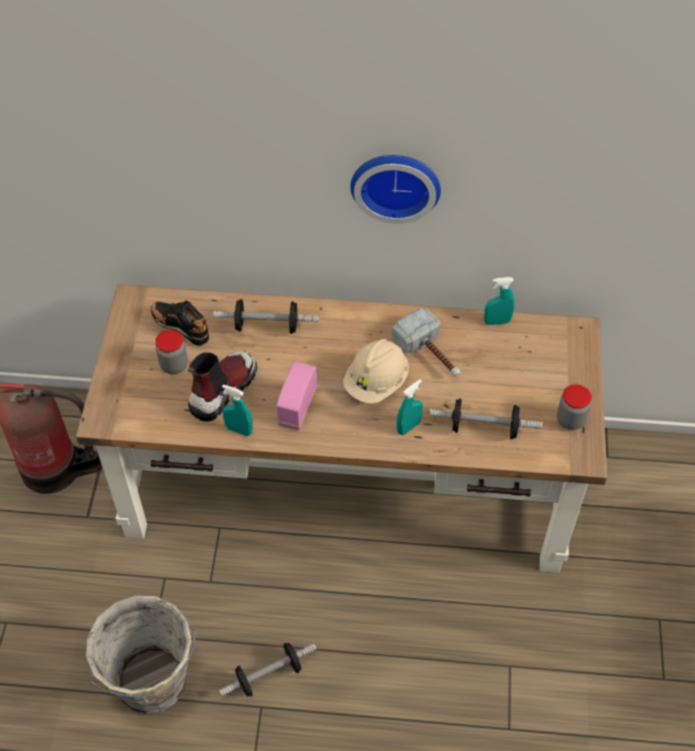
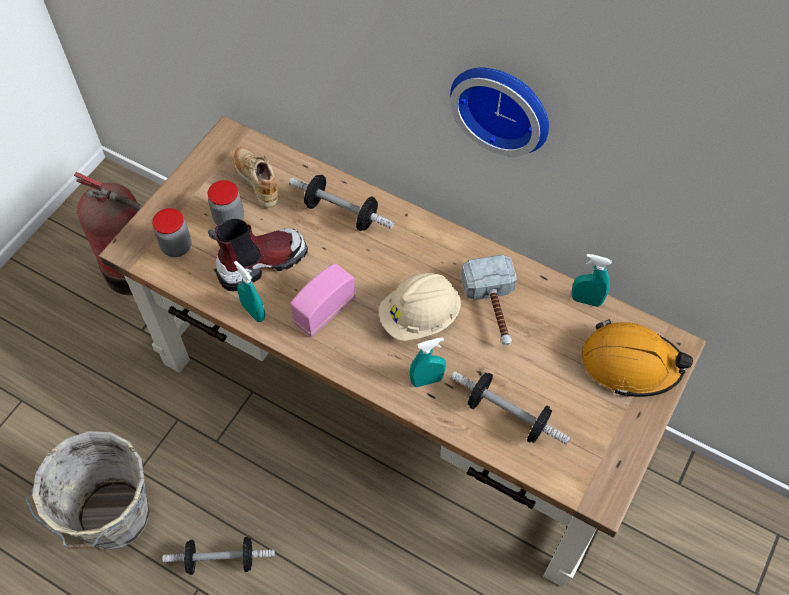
camera: 25 degrees right, 5 degrees up
(181, 327) = (258, 182): black shoe -> beige shoe
(553, 355) = (630, 364): none -> orange hard hat
(570, 420) = (609, 446): jar -> jar (176, 247)

